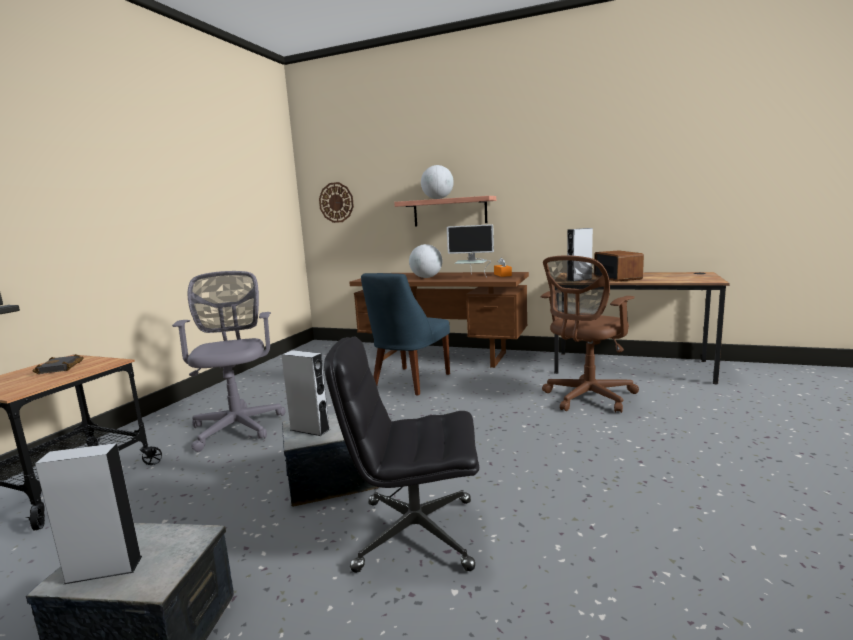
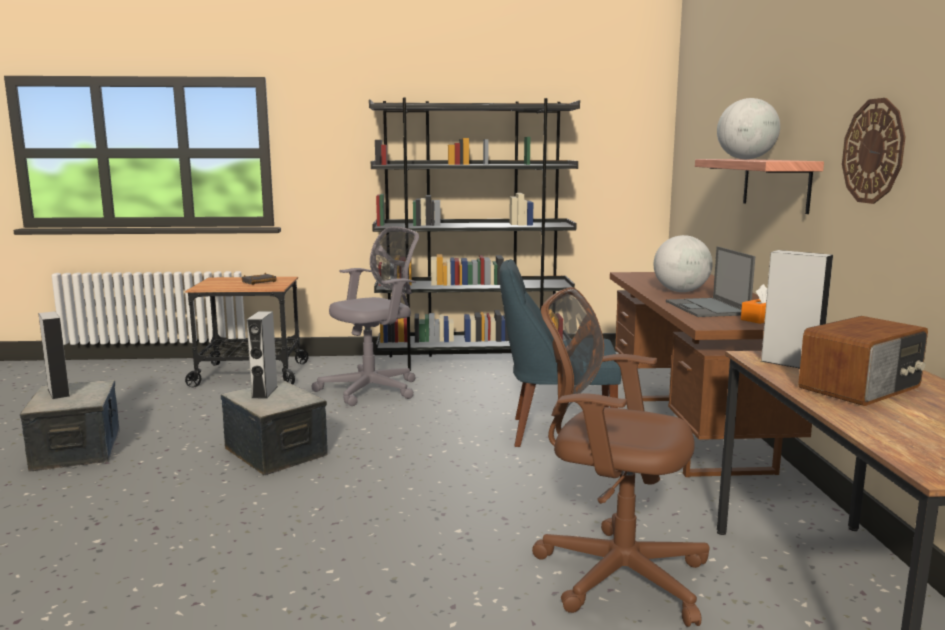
camera: 65 degrees right, 0 degrees up
(240, 384) = (474, 362): none -> black bookcase
(336, 202) = (693, 151): wall clock -> wall clock (873, 151)
(414, 534) = (184, 507): black office chair -> none
(471, 277) = (707, 308): monitor -> laptop

